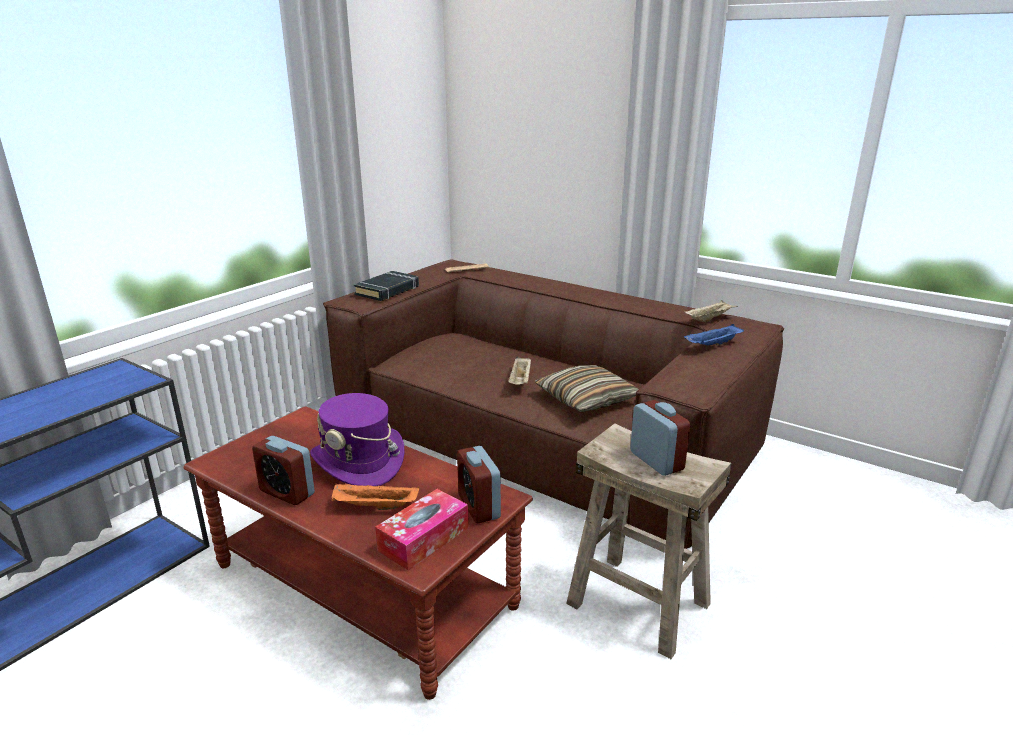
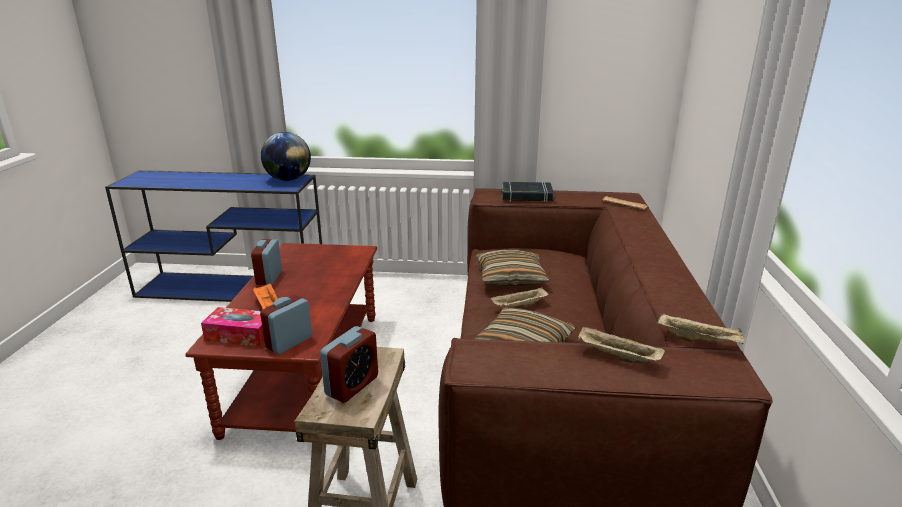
camera: 60 degrees right, 0 degrees up
(105, 377) = (288, 179): none -> globe
(359, 462) = (318, 285): purple hat -> none
(463, 368) = (511, 277): none -> pillow
(713, 345) = (616, 356): blue tray -> beige tray

